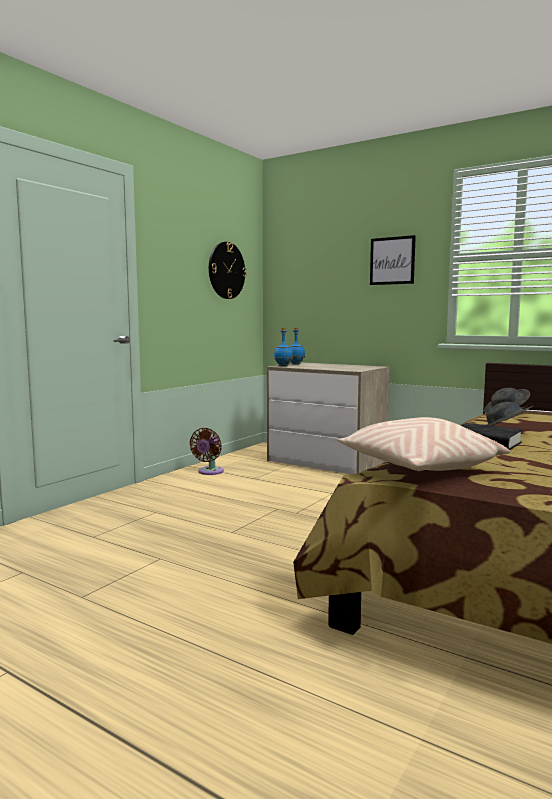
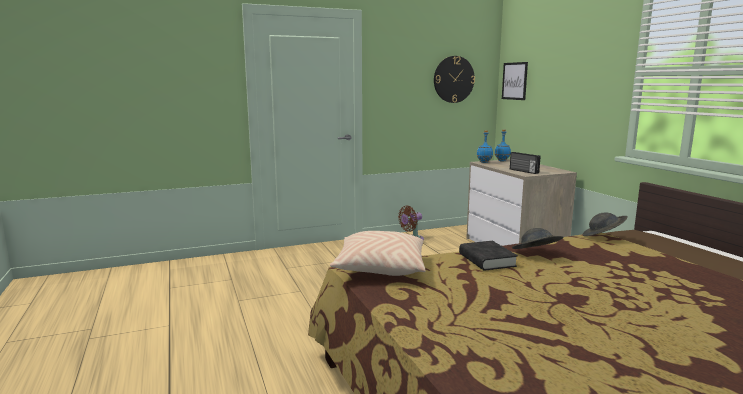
camera: 35 degrees right, 5 degrees up
(344, 369) = (523, 171): none -> radio
(392, 260) = (588, 72): picture -> picture (514, 81)

